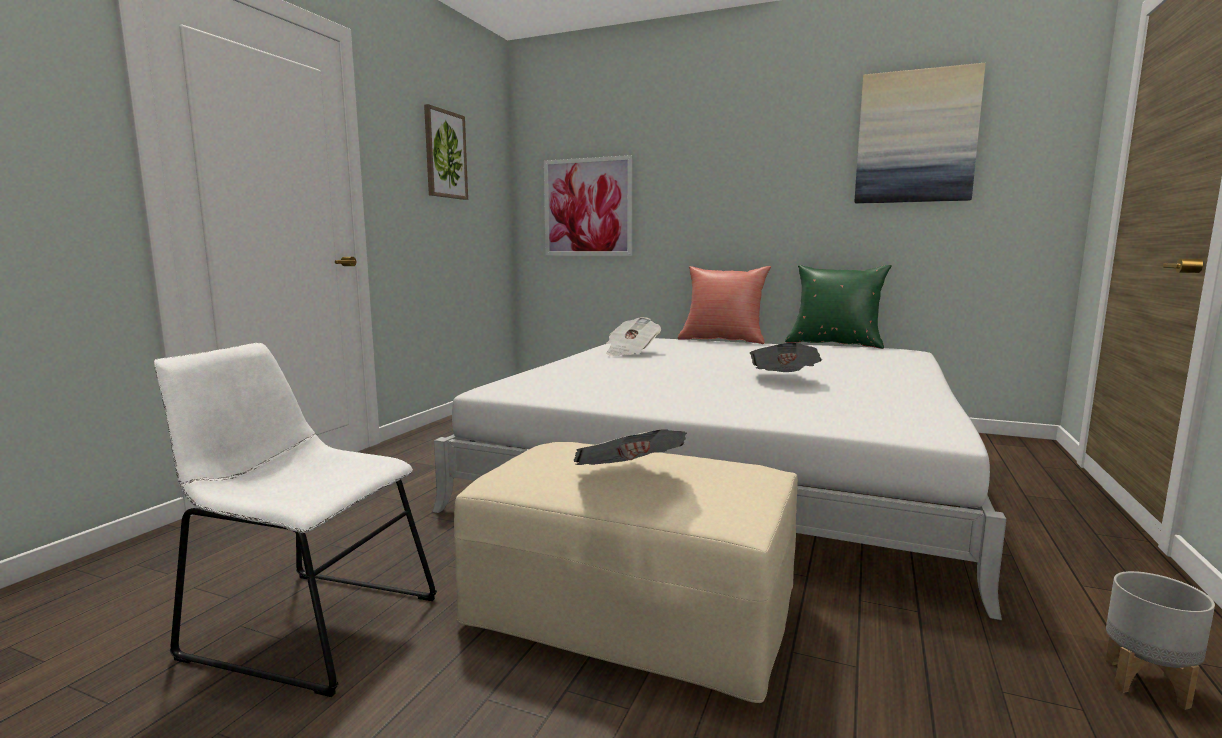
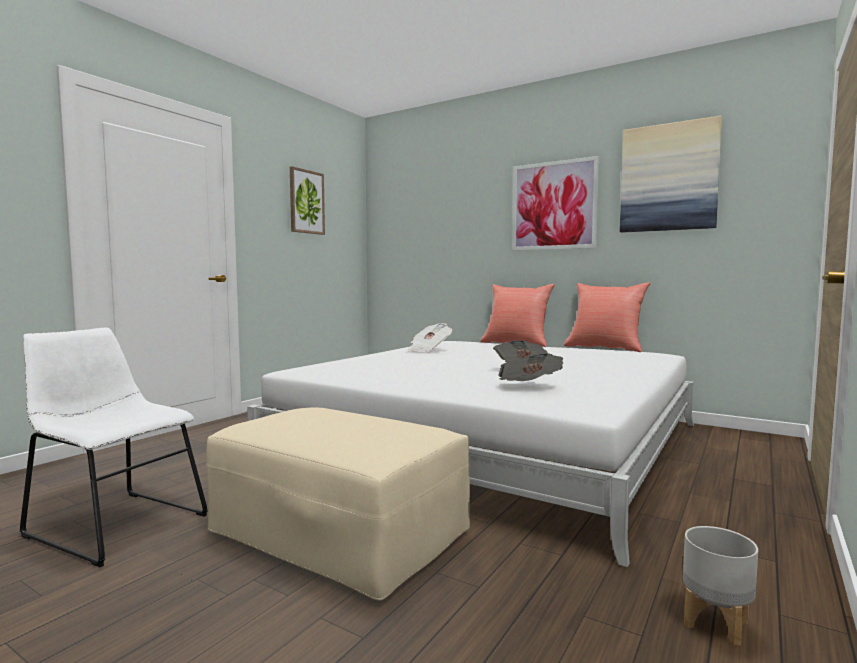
camera: 10 degrees right, 5 degrees down
(587, 207) = (419, 239): picture -> picture (553, 206)
(628, 480) = (322, 430): newspaper -> newspaper (529, 387)
(835, 344) = (605, 348): green pillow -> red pillow

